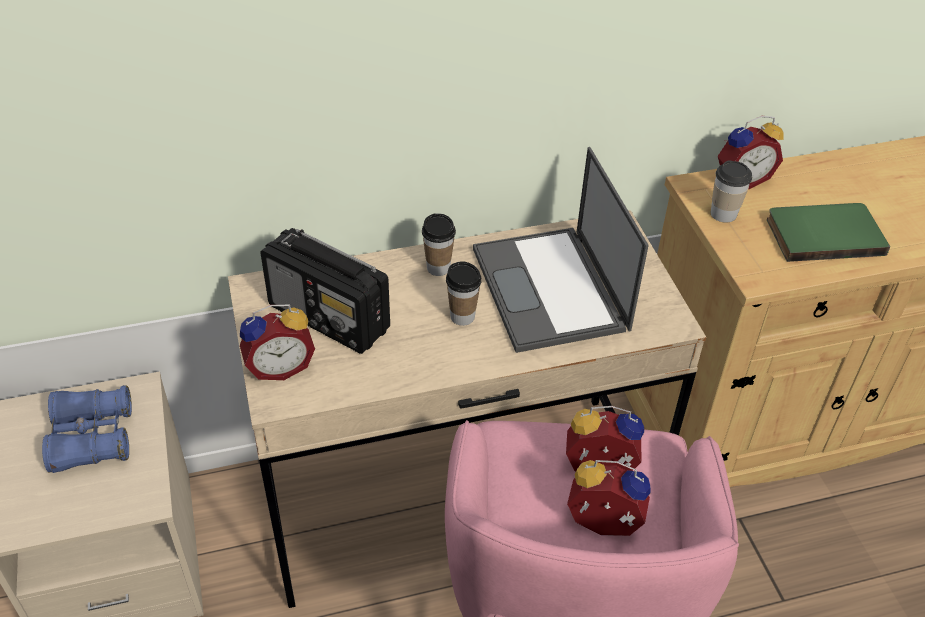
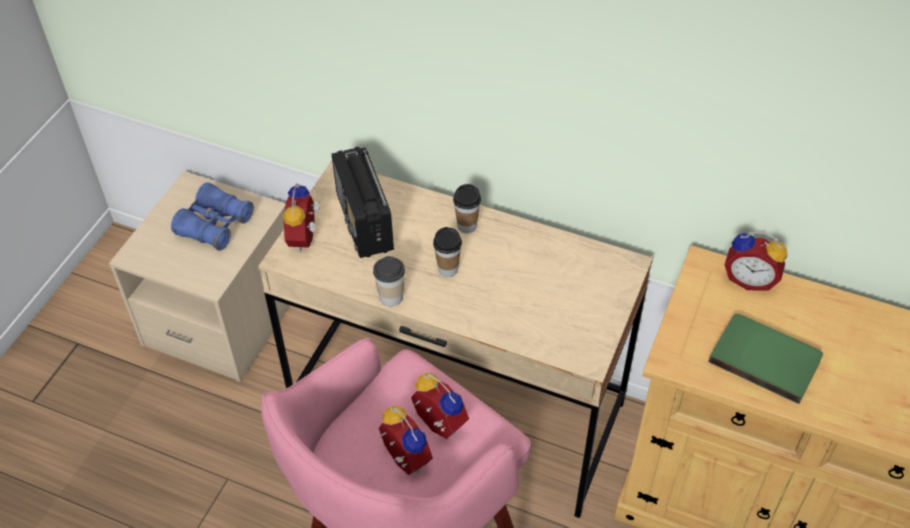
camera: 40 degrees right, 5 degrees up
(279, 366) = (306, 238): alarm clock -> alarm clock turned 75 degrees clockwise
(551, 290) = (527, 285): laptop -> none
(723, 214) = (701, 298): cup -> cup (391, 297)

